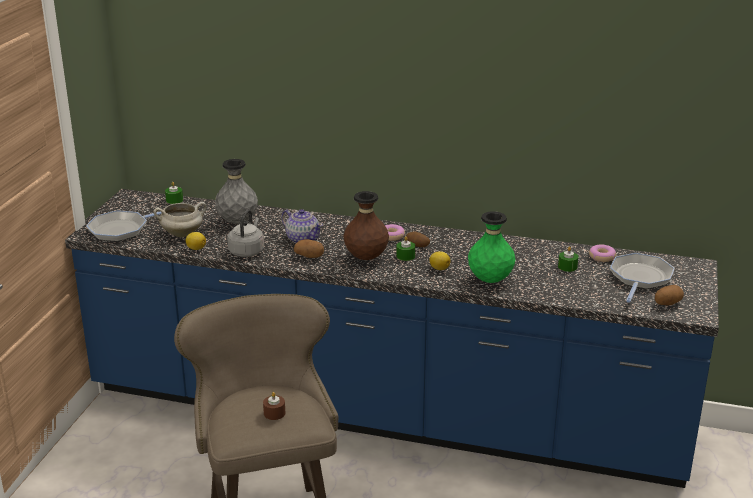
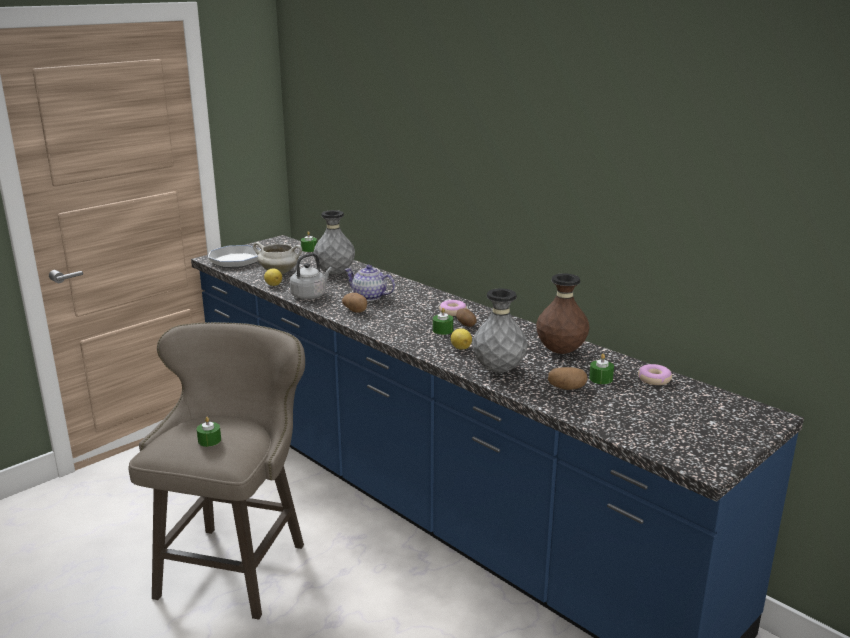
camera: 30 degrees right, 5 degrees down
(274, 413) = (209, 440): brown candle -> green candle
(302, 239) = (369, 297): teapot -> teapot turned 135 degrees clockwise
(366, 258) = (404, 323): brown vase -> brown vase (560, 351)
(490, 280) = (498, 370): green vase -> grey vase
(640, 278) = (675, 411): frying pan -> none
(667, 303) = (679, 444): potato -> potato (567, 388)

